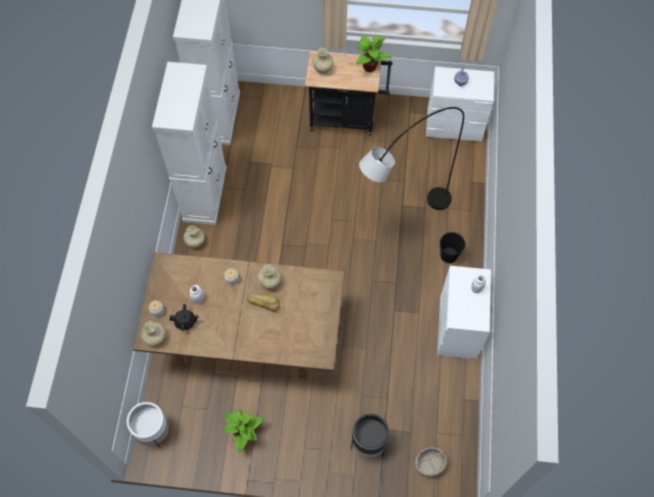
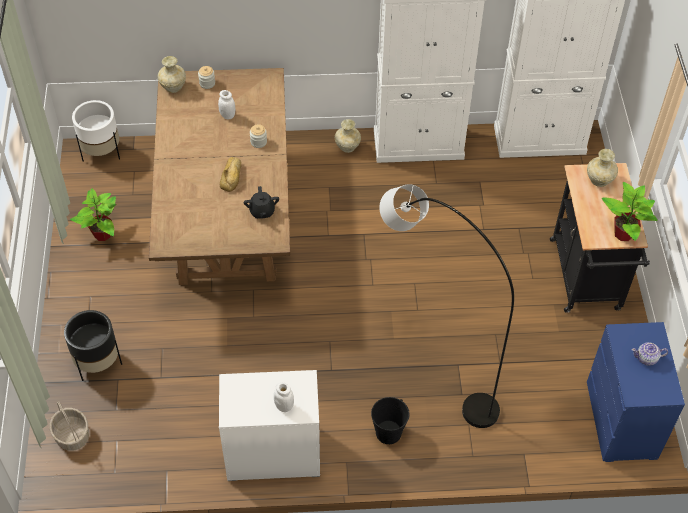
camera: 80 degrees right, 10 degrees down
(185, 322) = (196, 109): black teapot -> black teapot (262, 211)
(269, 282) = (260, 178): beige vase -> none
(454, 125) = (621, 421): white dresser -> blue dresser

